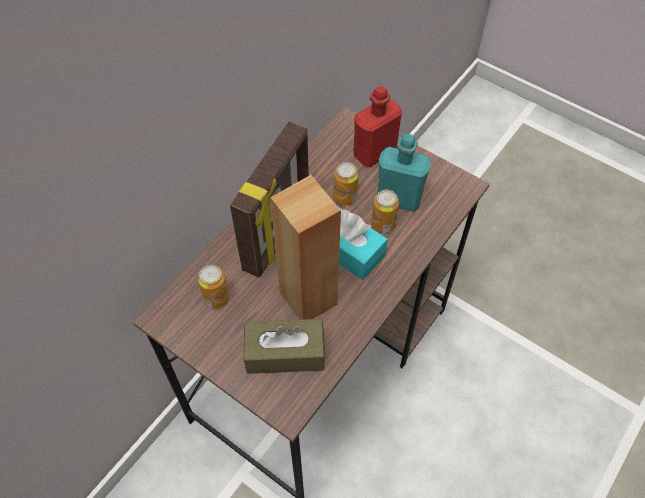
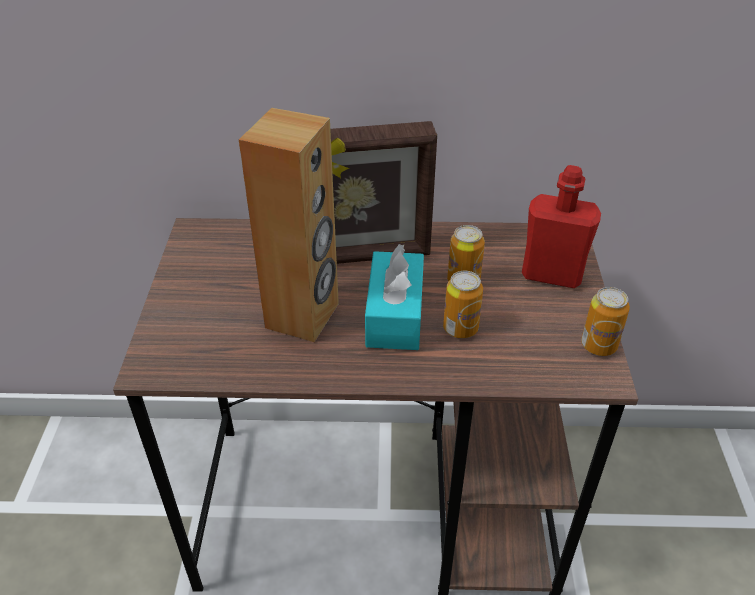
camera: 55 degrees right, 15 degrees down
(216, 298) = (245, 253): can -> can (598, 345)
(285, 353) = (217, 331): brown tissue box -> none
(399, 198) = (512, 324): turquoise bottle -> none

